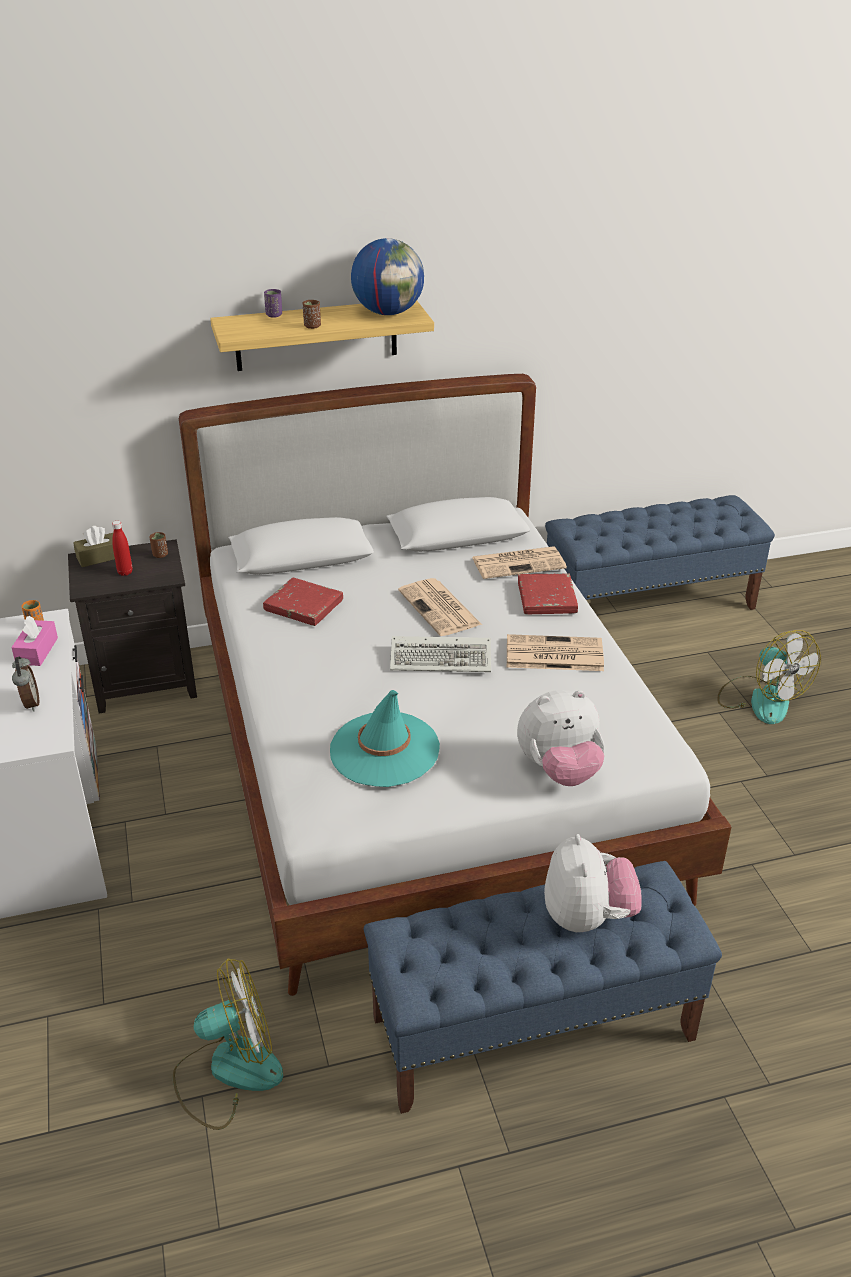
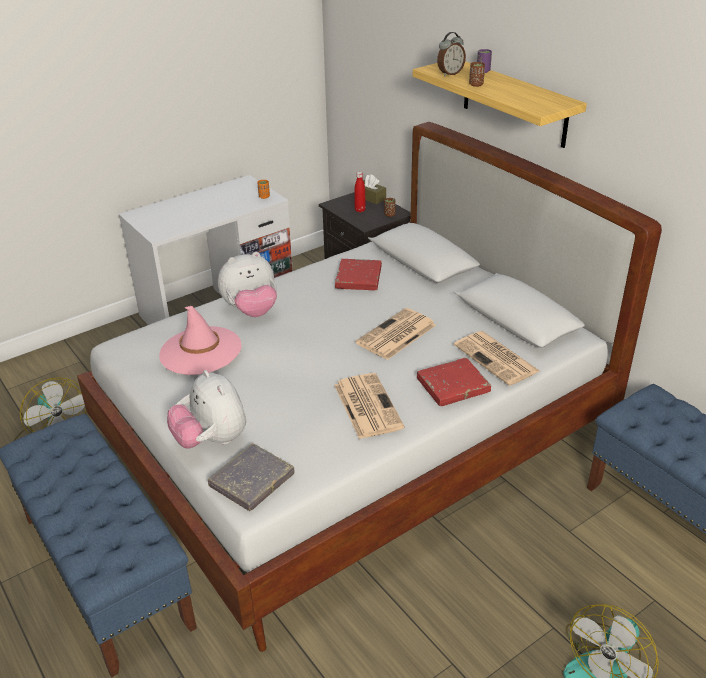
camera: 70 degrees right, 0 degrees up
(30, 704) = (188, 219): alarm clock -> alarm clock (450, 74)
(37, 651) = (239, 205): pink tissue box -> none
(384, 750) = (200, 351): turquoise hat -> pink hat
(388, 313) = (538, 100): globe -> none
(443, 658) = (326, 351): keyboard -> none
(587, 917) = (103, 515): plush toy -> plush toy (251, 311)
(638, 752) = (251, 480): none -> grey book

